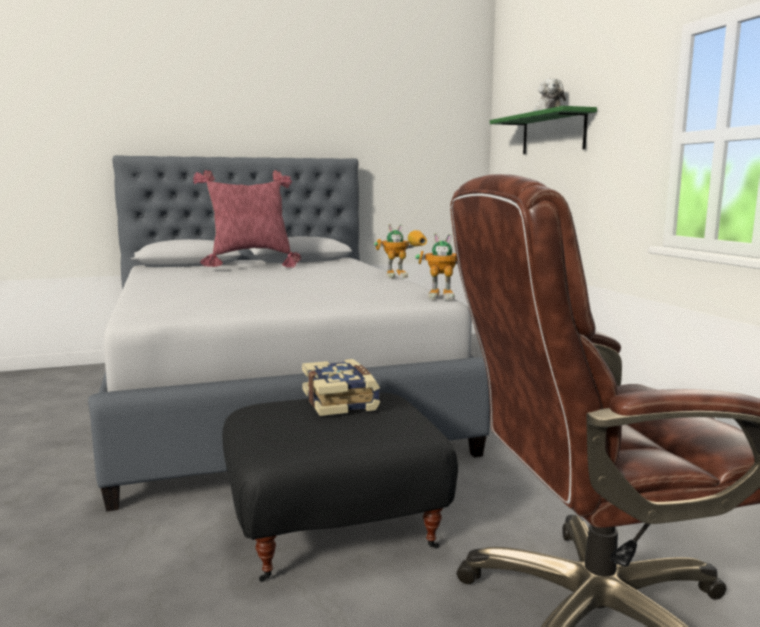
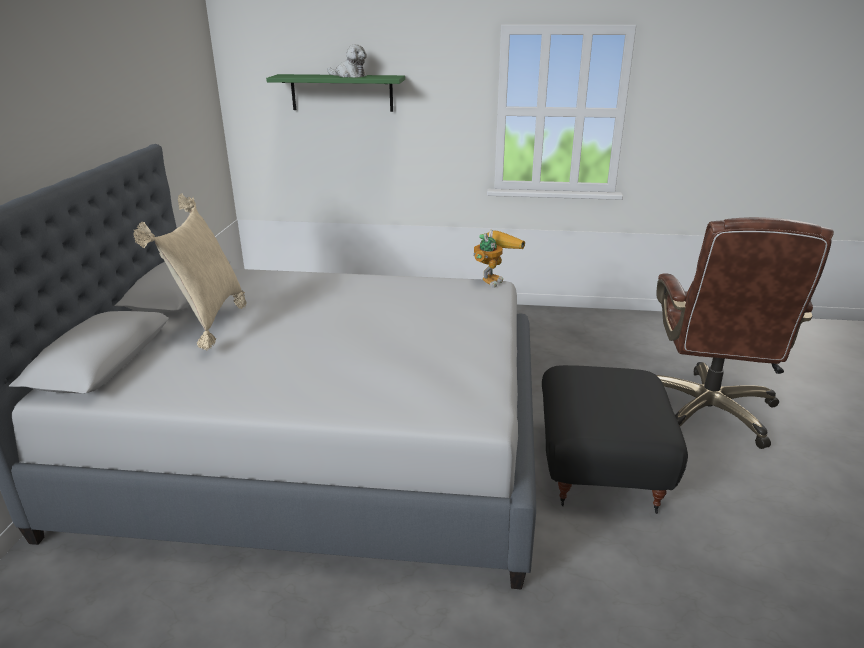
camera: 65 degrees left, 15 degrees up
(249, 268) = (206, 327): red pillow -> beige pillow
(341, 401) = (586, 386): book -> none
(404, 276) = (370, 272): toy robot -> none

